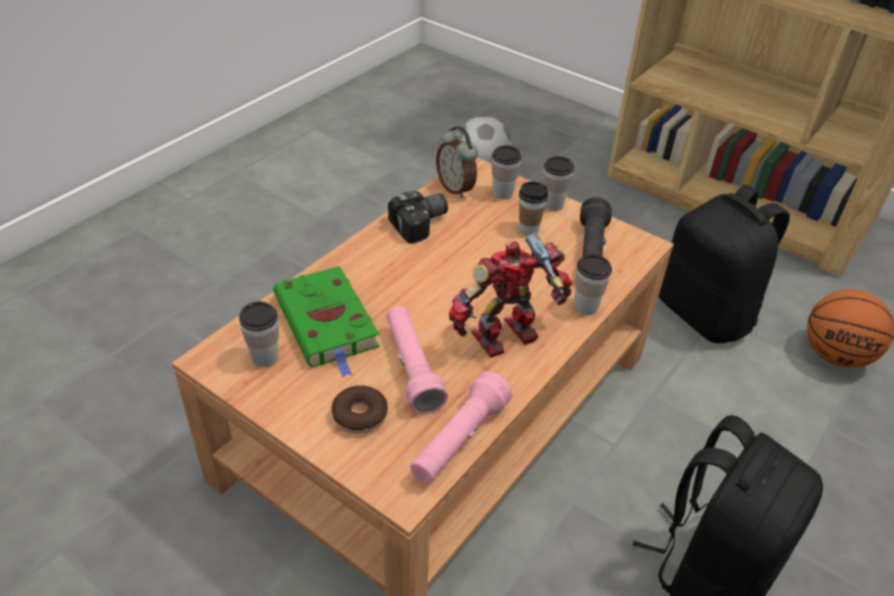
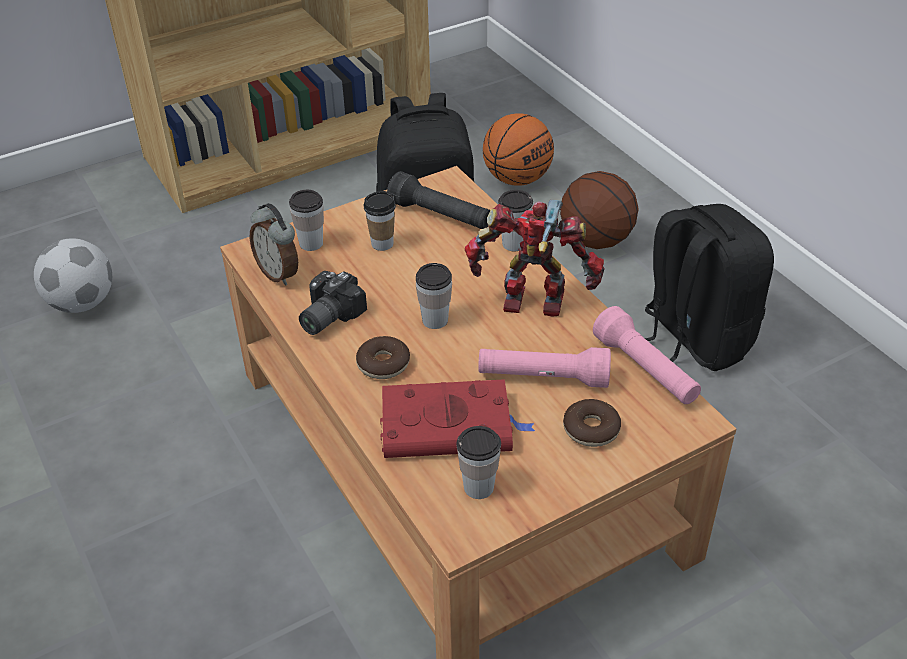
camera: 65 degrees left, 0 degrees up
(328, 324) = (450, 426): green book -> red book
(382, 269) = (383, 364): none -> donut
(421, 225) = (326, 316): camera -> camera turned 135 degrees counterclockwise
(456, 188) = (279, 273): alarm clock -> alarm clock turned 60 degrees clockwise
(507, 339) = (533, 305): toy robot -> toy robot turned 105 degrees clockwise
(553, 204) = (353, 216): cup -> cup (435, 320)
(798, 444) = (597, 240): none -> basketball

